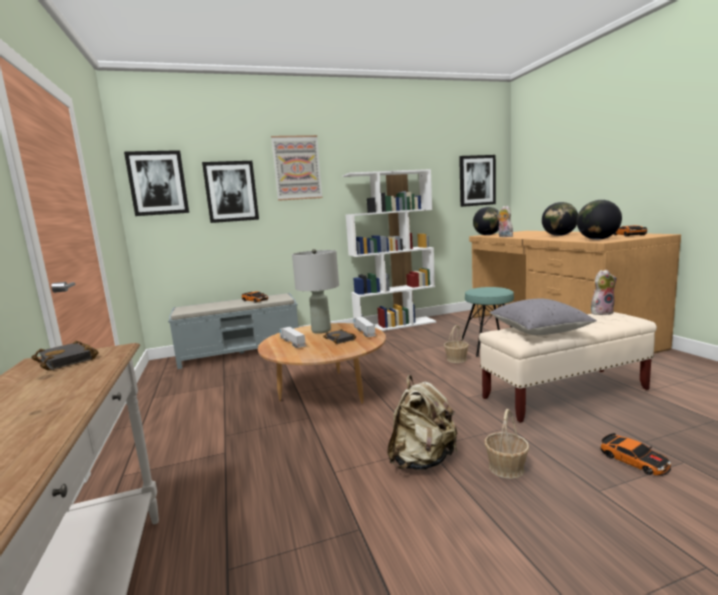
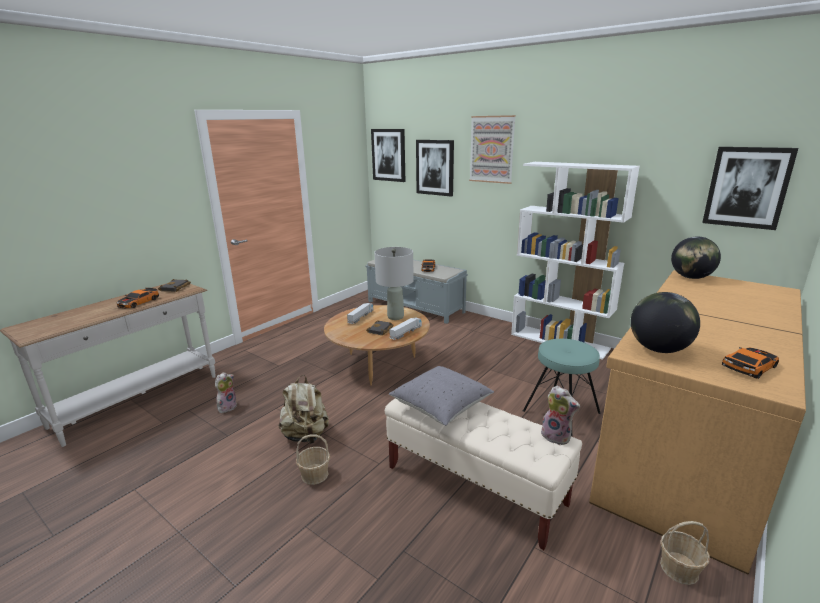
camera: 55 degrees right, 10 degrees up
(456, 359) = (502, 401): basket -> basket (679, 569)
(504, 237) = (668, 290): plush toy -> plush toy (227, 407)
(559, 235) = (710, 320): globe -> none
(634, 460) = (363, 544): toy car -> toy car (139, 302)

